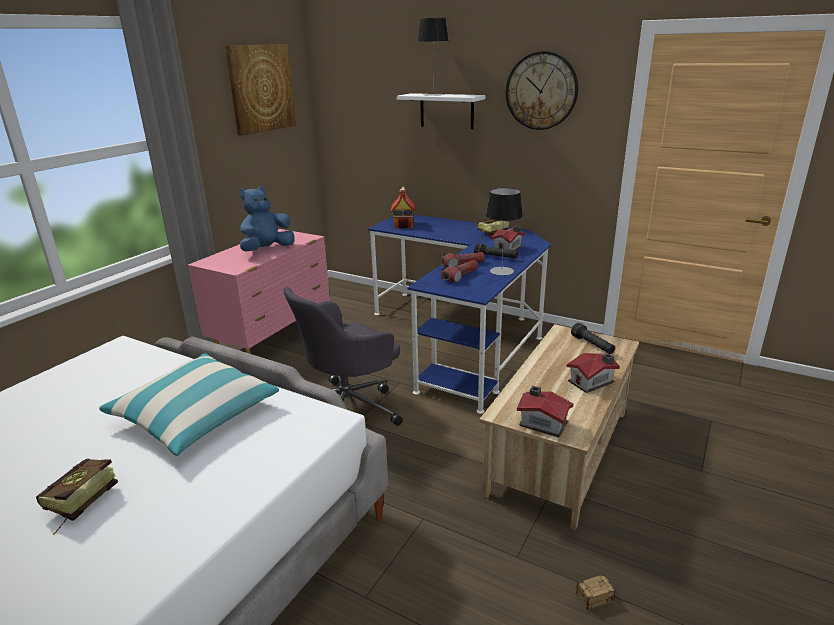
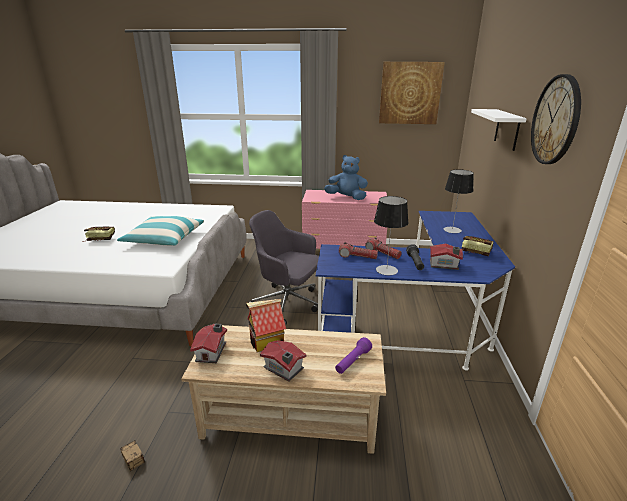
camera: 65 degrees right, 0 degrees up
(404, 225) = (444, 218): toy house -> toy house (266, 342)
(433, 94) = (493, 112): table lamp -> table lamp (452, 230)
(592, 345) = (352, 361): black flashlight -> purple flashlight

